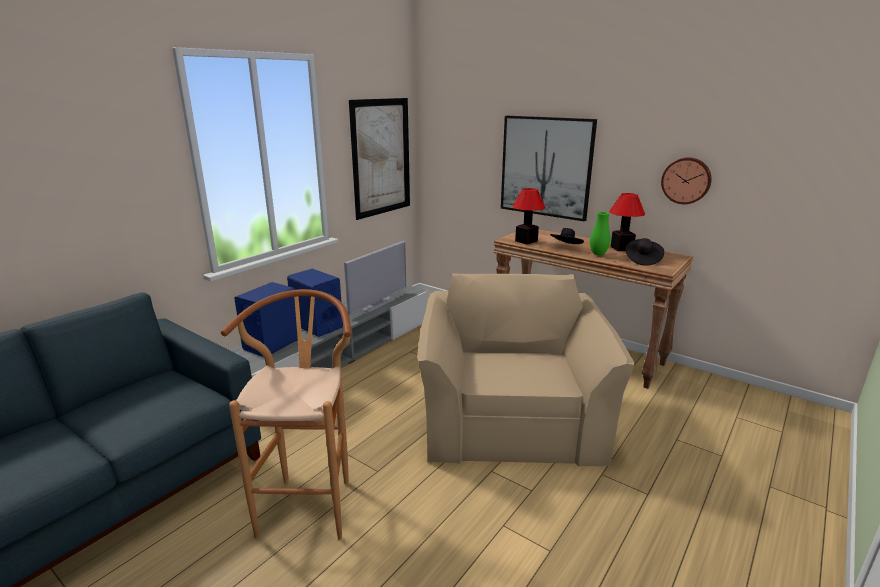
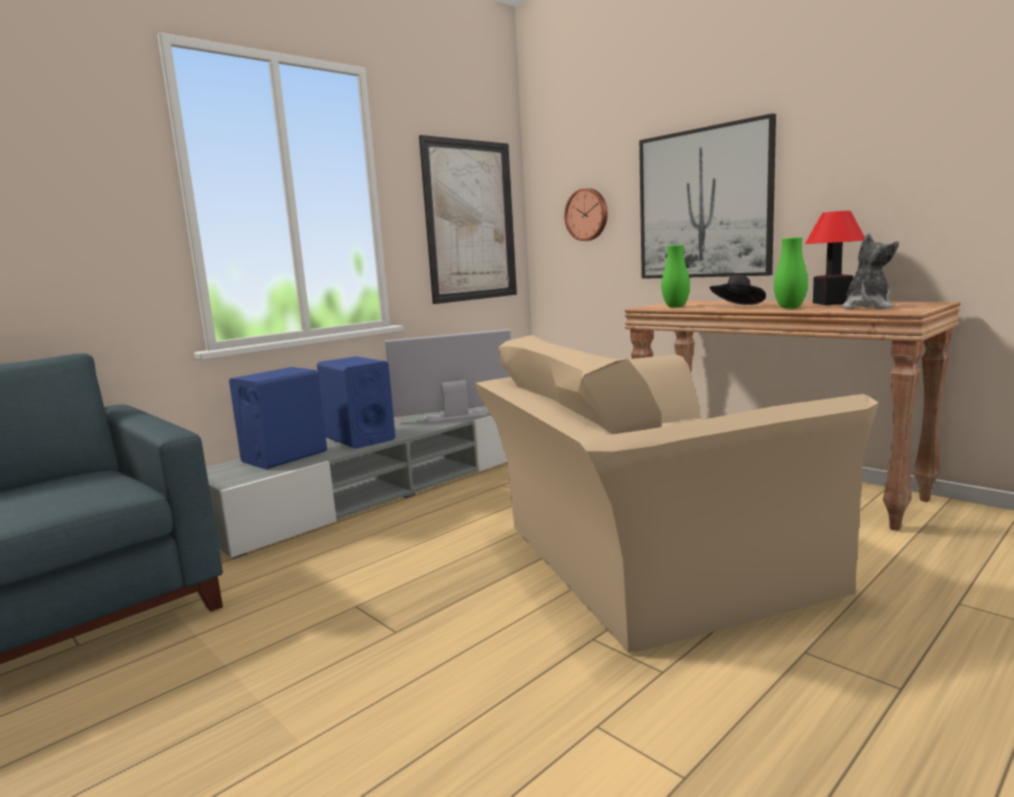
camera: 10 degrees right, 10 degrees down
(310, 500) = (269, 669): brown stool -> none
(376, 304) = (455, 417): television -> television turned 150 degrees counterclockwise
(511, 414) = (644, 561): beige armchair -> beige armchair turned 120 degrees counterclockwise
(526, 241) = (675, 307): table lamp -> green vase
(642, 260) = (866, 307): black hat -> plush toy
(686, 180) = (933, 178): wall clock -> wall clock (587, 214)

